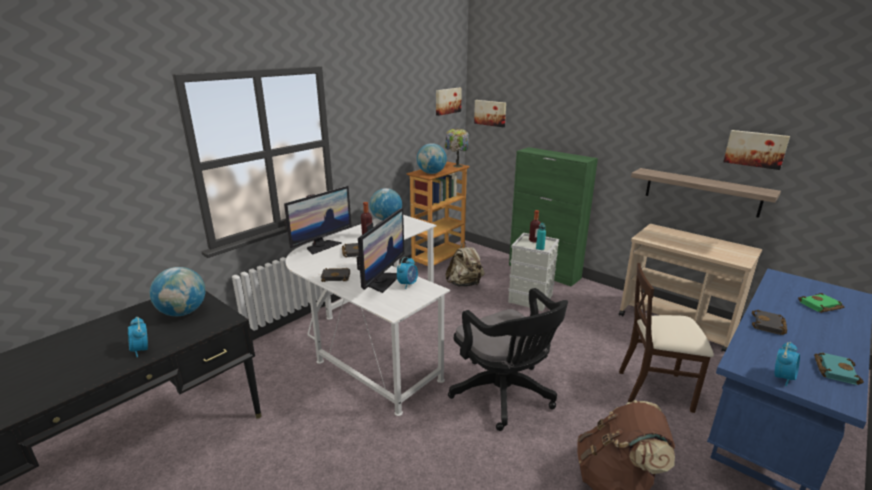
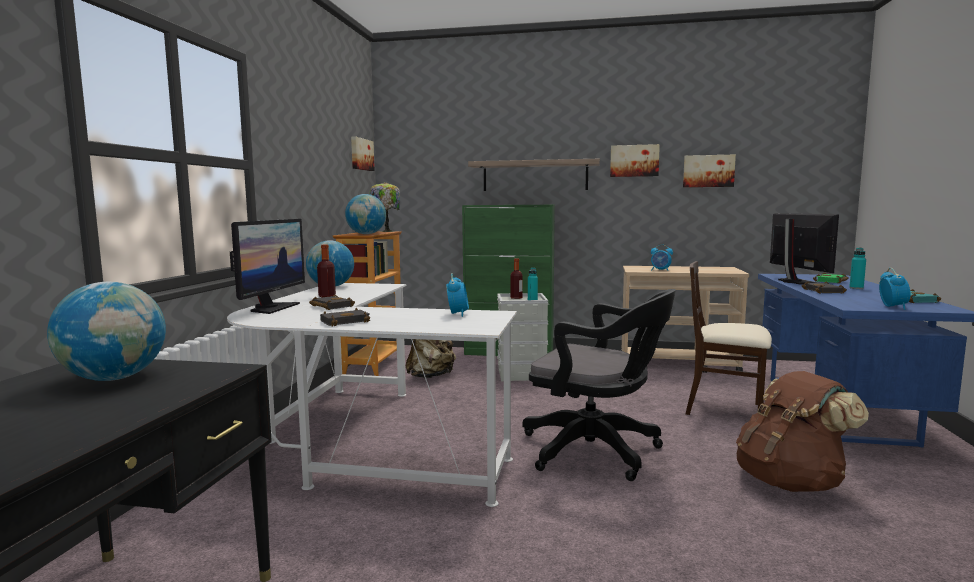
camera: 30 degrees left, 15 degrees down
(141, 350) = (86, 421): alarm clock -> alarm clock (660, 270)
(382, 281) = (420, 316): monitor -> monitor (795, 282)
(490, 113) = (412, 171): picture -> picture (634, 161)
(655, 389) = (725, 409): beige chair -> beige chair turned 45 degrees clockwise
(701, 192) = (667, 222): shelf -> shelf (535, 176)
(820, 328) = (856, 288): none -> turquoise bottle

